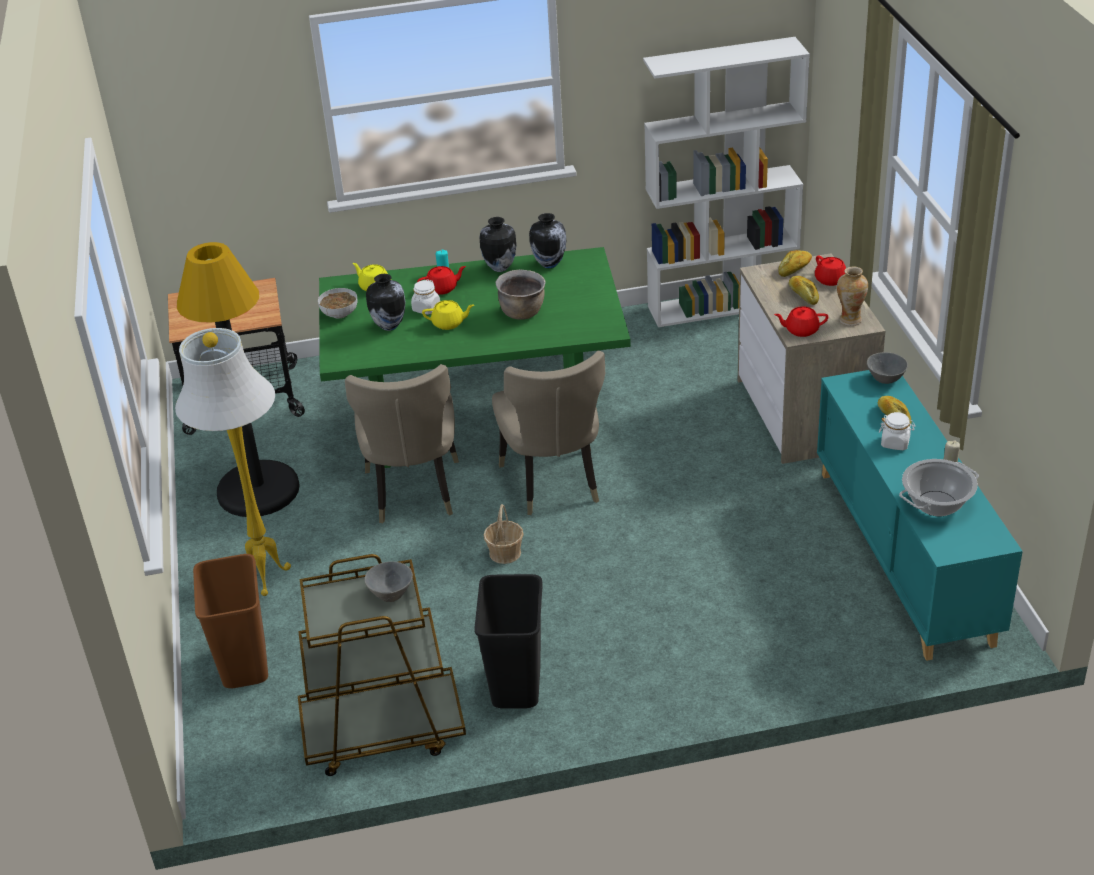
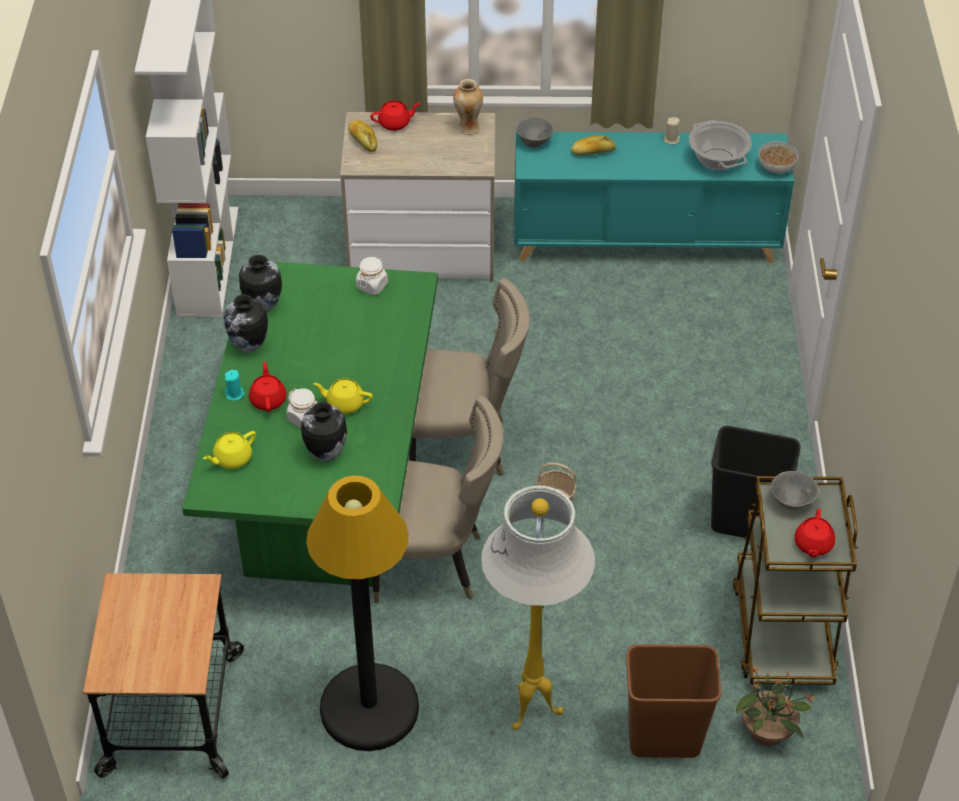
camera: 80 degrees left, 10 degrees up
(257, 734) = (767, 733): none -> potted plant
(340, 314) = (278, 495): bowl -> bowl (776, 167)
(449, 323) = (344, 403): yellow teapot -> yellow teapot turned 90 degrees counterclockwise
(522, 313) = (352, 342): brown cooking pot -> none
(801, 330) = (471, 161): red teapot -> red teapot (813, 545)
(803, 295) = (412, 146): bread -> none
(895, 443) = (629, 160): white jar -> white jar (372, 285)

